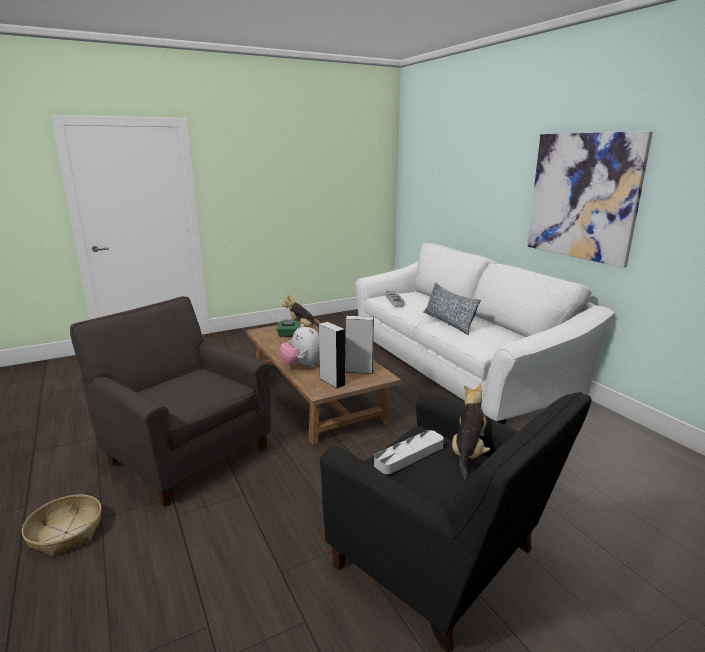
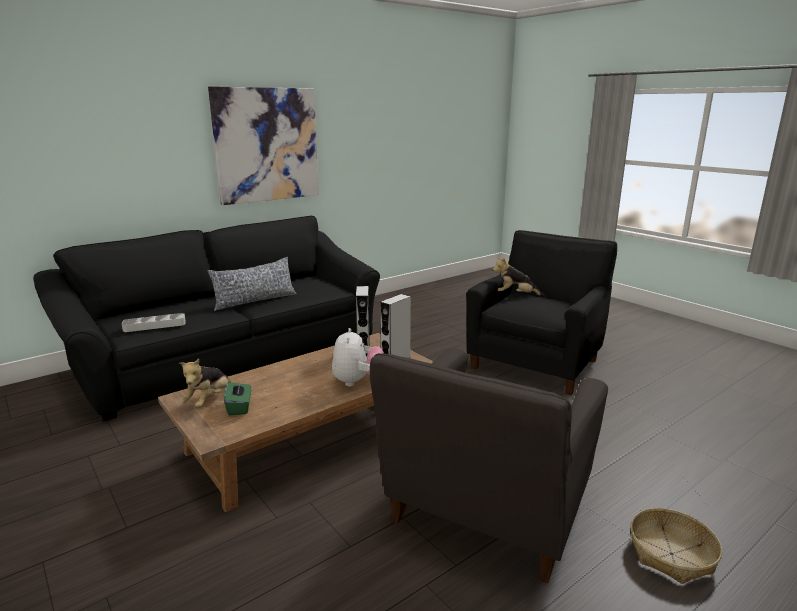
camera: 100 degrees left, 0 degrees up
(302, 366) = (358, 381): plush toy -> plush toy turned 45 degrees counterclockwise
(409, 455) = (537, 305): grey tray -> none
(456, 364) = (231, 356): white sofa -> black sofa

